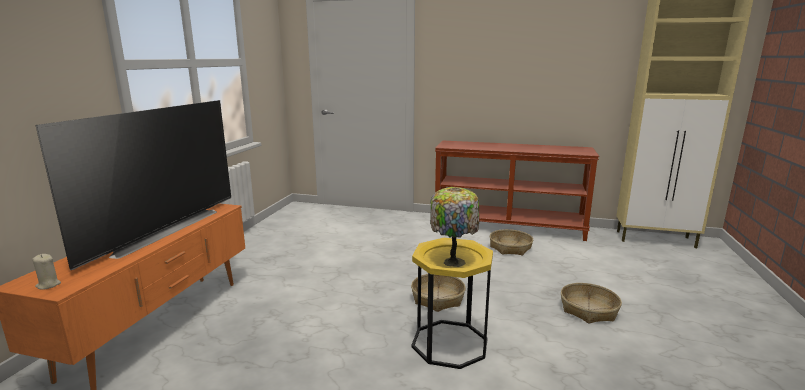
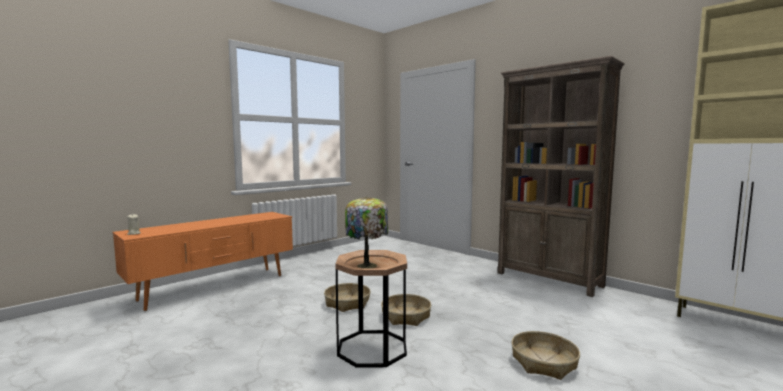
camera: 30 degrees right, 10 degrees down
(161, 230) = (226, 221): television -> none
(449, 343) = (372, 348): yellow side table -> brown side table
(508, 226) = (549, 279): brown console table -> brown bookcase
(510, 248) = (527, 296): basket -> basket (347, 303)

